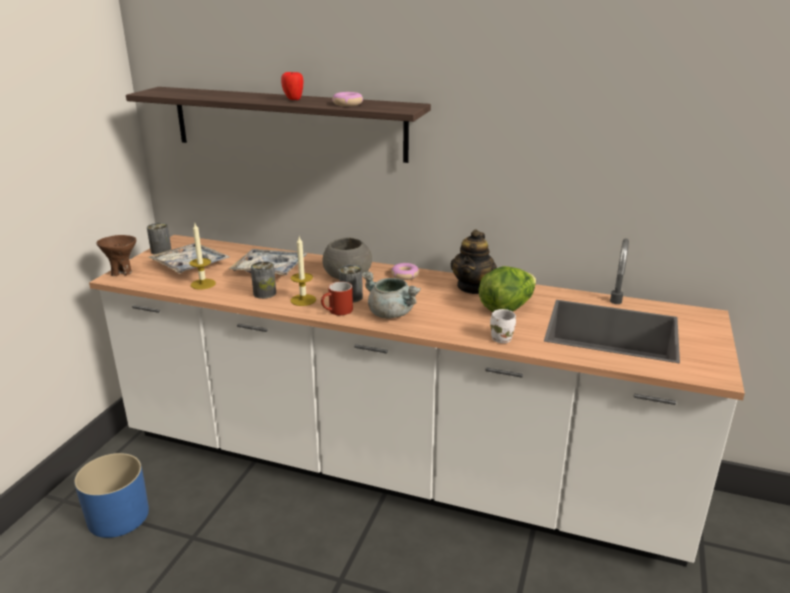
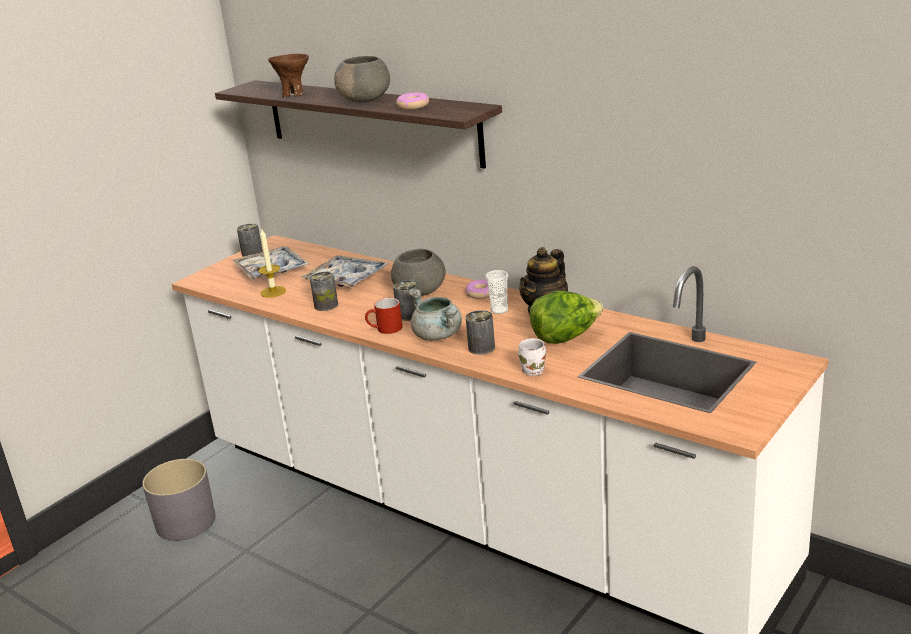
camera: 20 degrees right, 0 degrees up
(118, 515) = (186, 522): blue planter -> grey planter
(121, 272) = (204, 275): brown bowl -> brown bowl (293, 95)
(293, 99) = (365, 99): apple -> grey bowl
(303, 300) = (359, 315): candle -> none
(431, 288) = (499, 310): none -> cup
(439, 322) = (481, 348): none -> can

